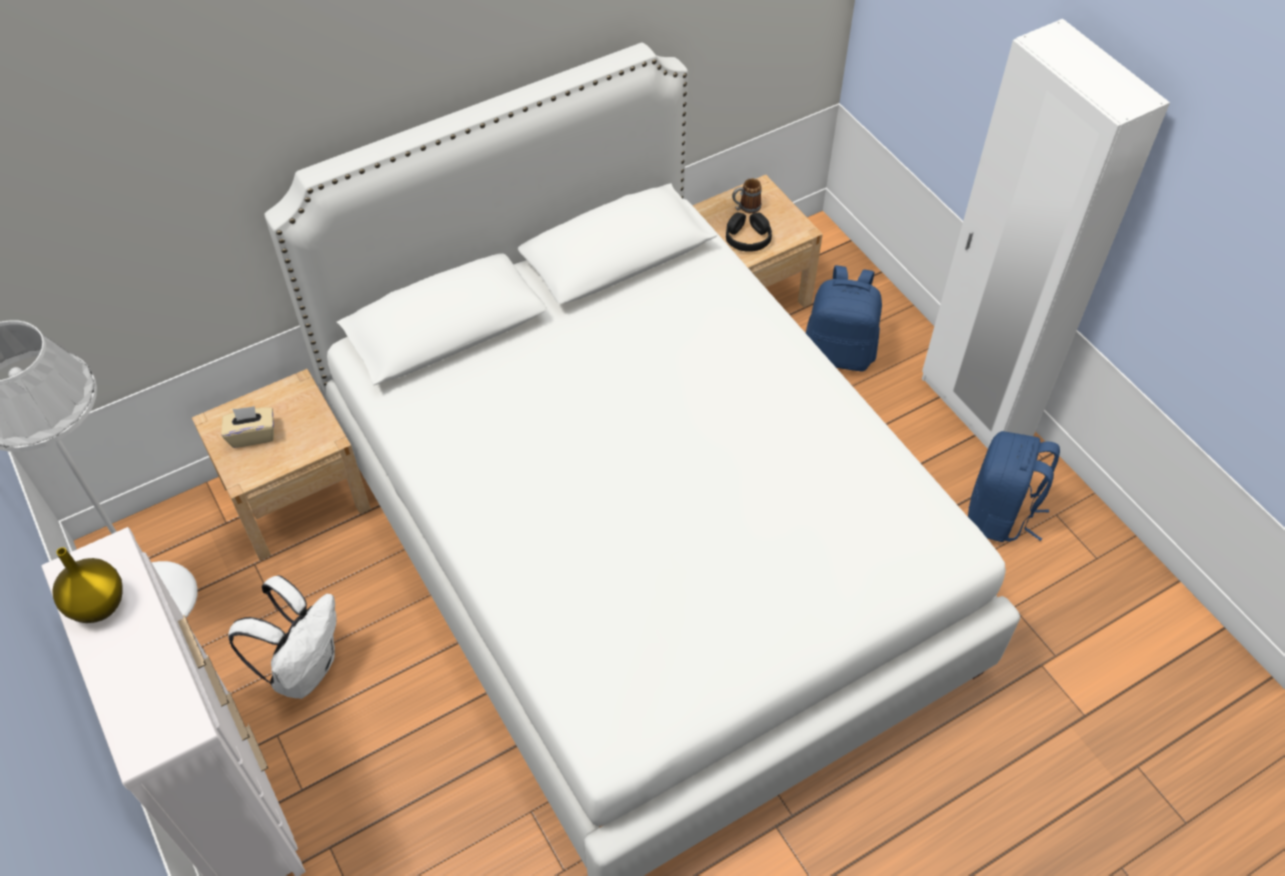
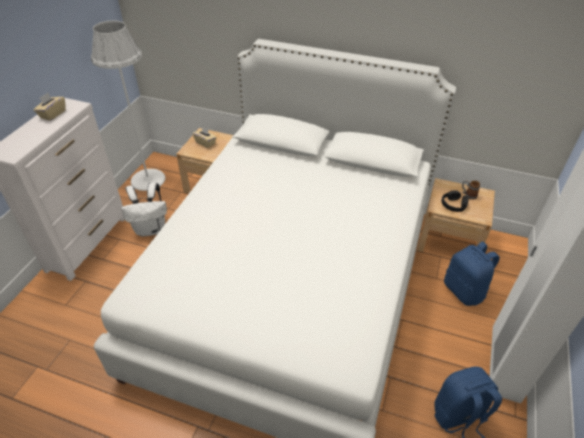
camera: 50 degrees right, 10 degrees down
(99, 605) = (53, 114): yellow vase -> beige tissue box

